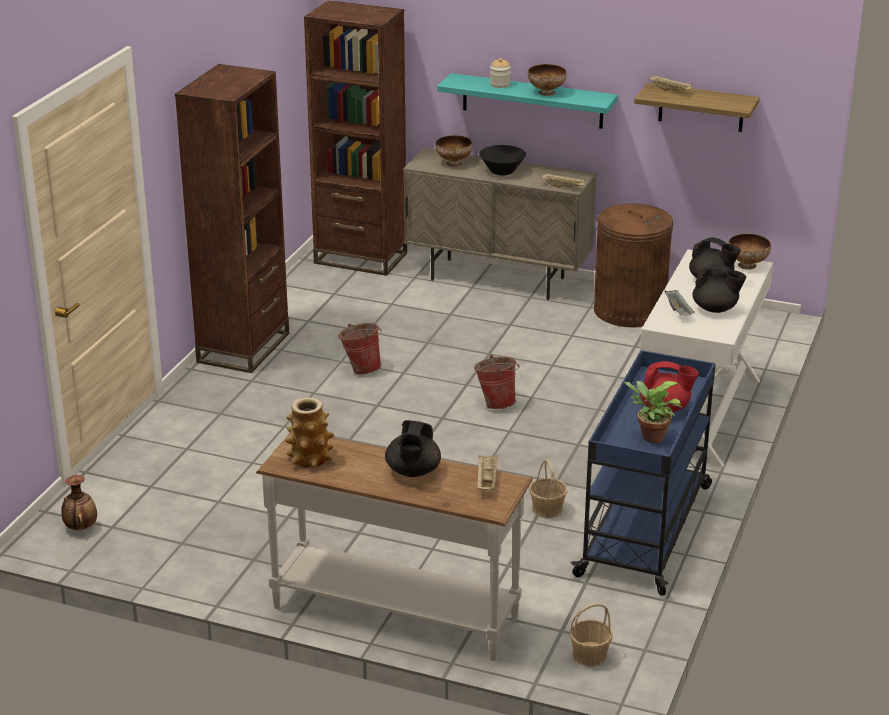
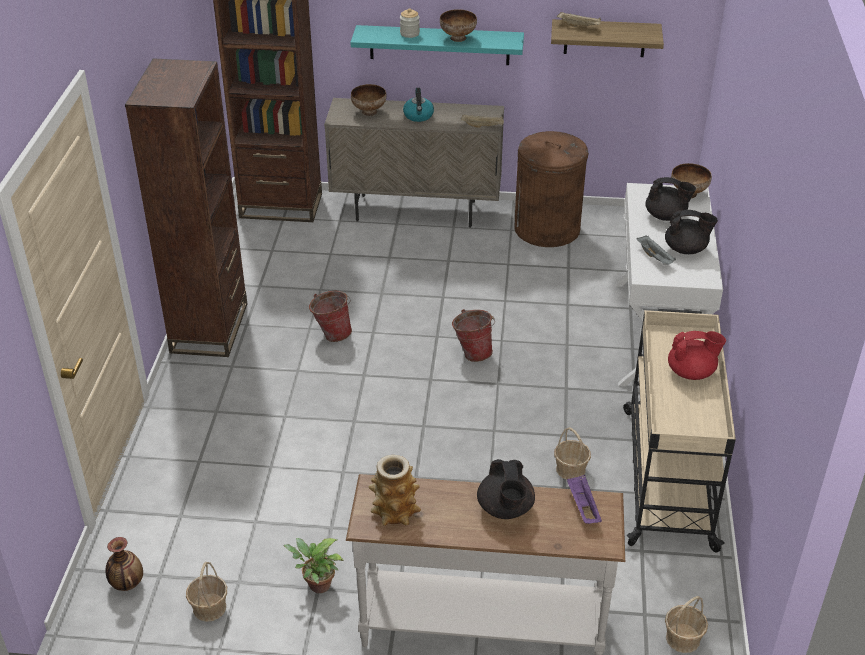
camera: 15 degrees left, 10 degrees up
(146, 557) = (209, 608): none -> basket
(487, 481) = (582, 506): beige tray -> purple tray
(502, 171) = (418, 116): black bowl -> kettle
(645, 529) = (667, 475): blue cart -> beige cart
(650, 437) = (695, 411): potted plant -> potted plant (316, 585)

